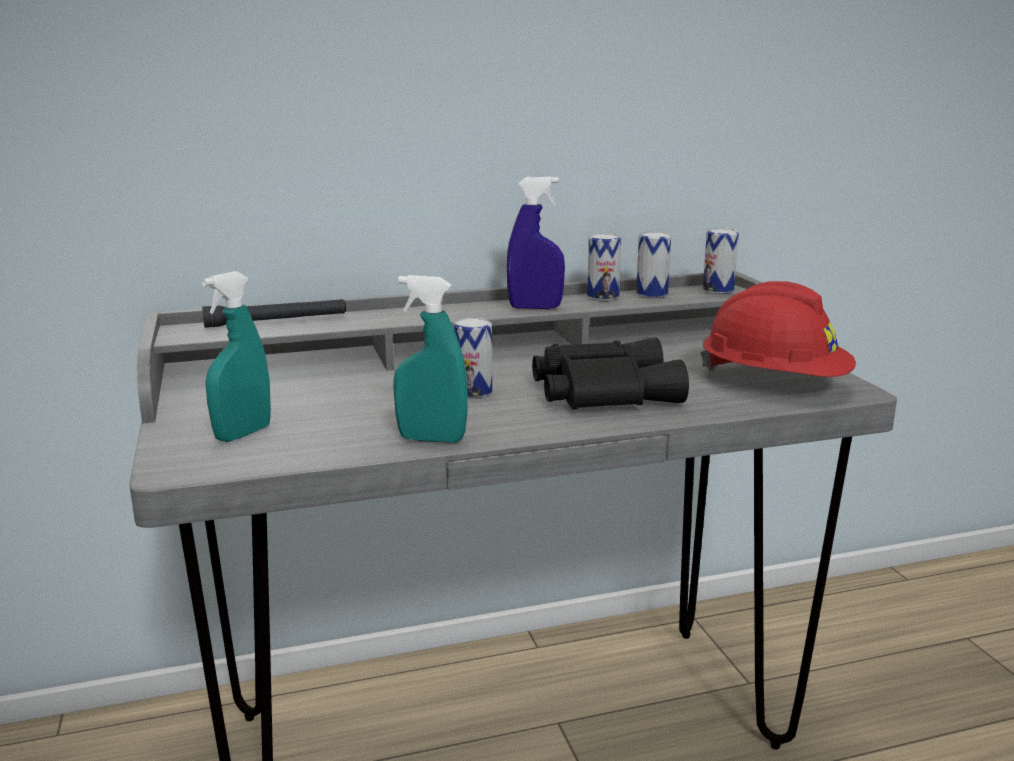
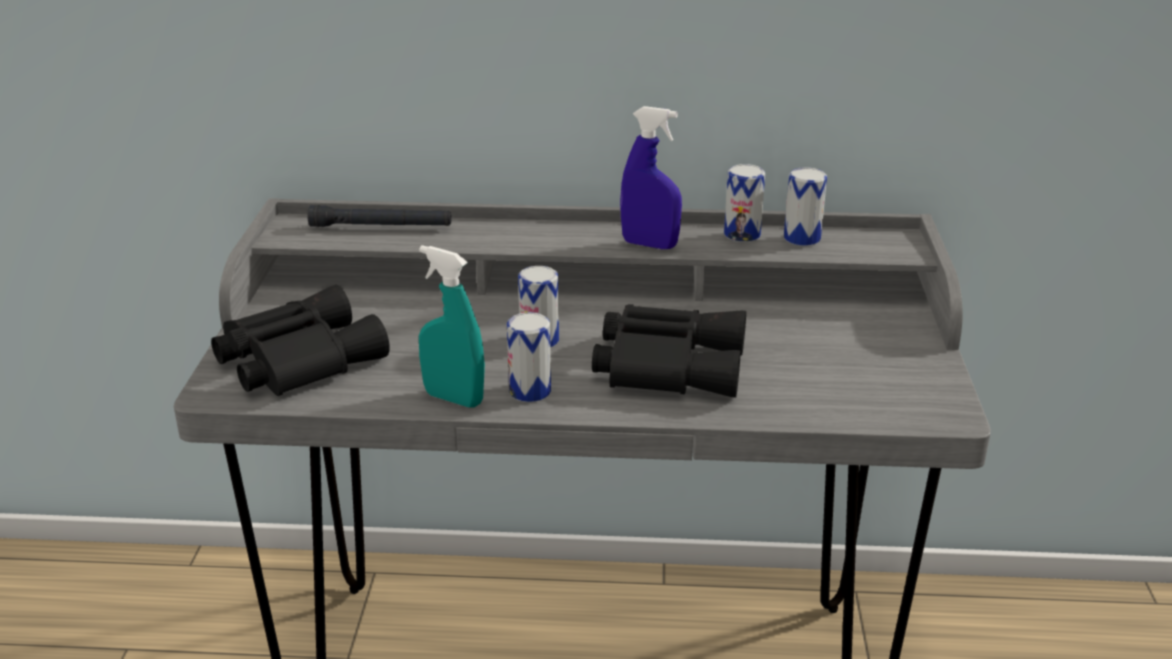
camera: 20 degrees right, 10 degrees up
(243, 434) = (295, 359): turquoise spray bottle -> black binoculars
(718, 289) = (886, 242): can -> can (530, 391)
(774, 382) = (866, 385): red hard hat -> none

